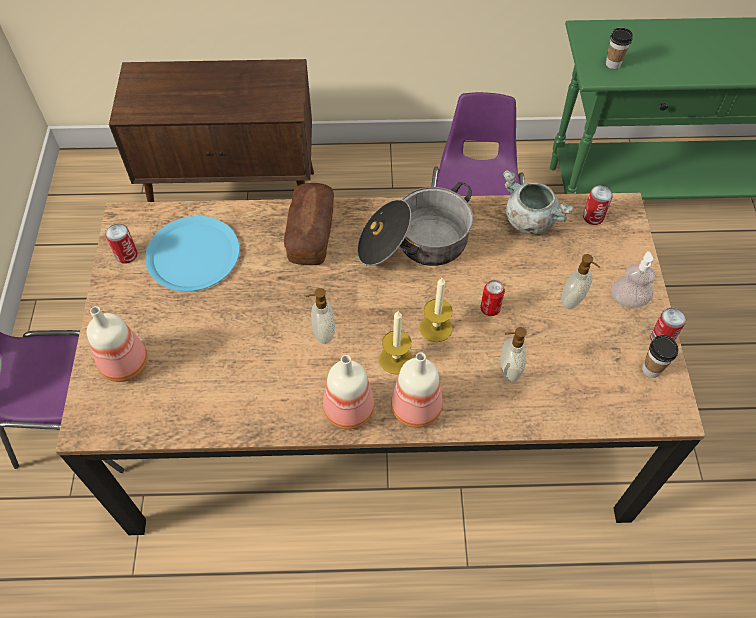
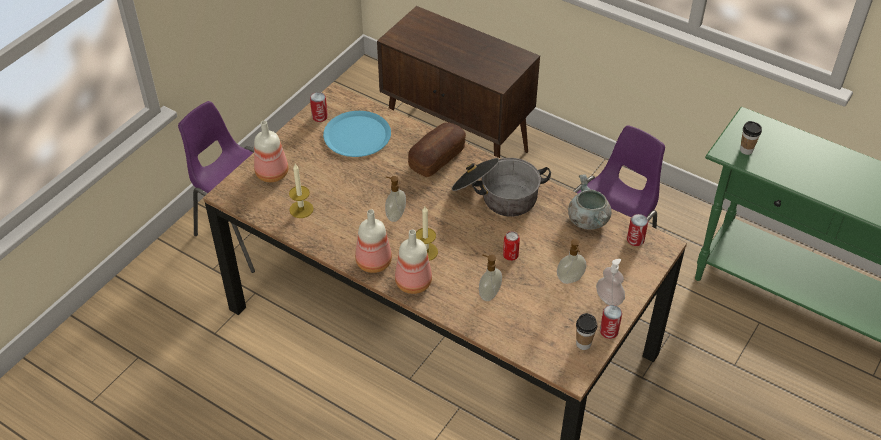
camera: 35 degrees right, 10 degrees down
(436, 328) = (466, 248): candle -> candle (301, 209)

